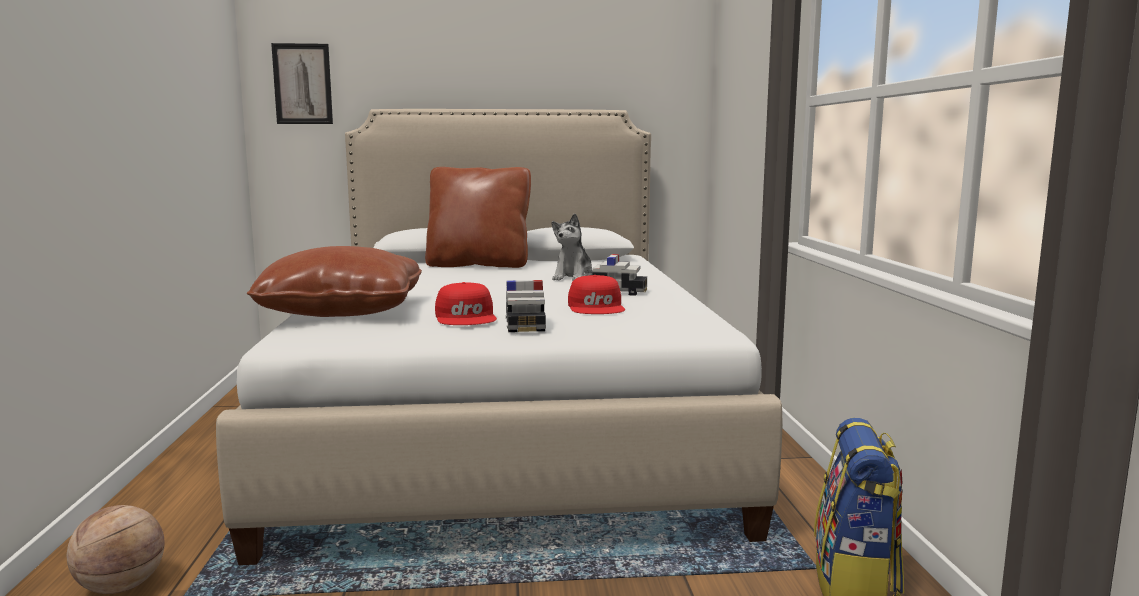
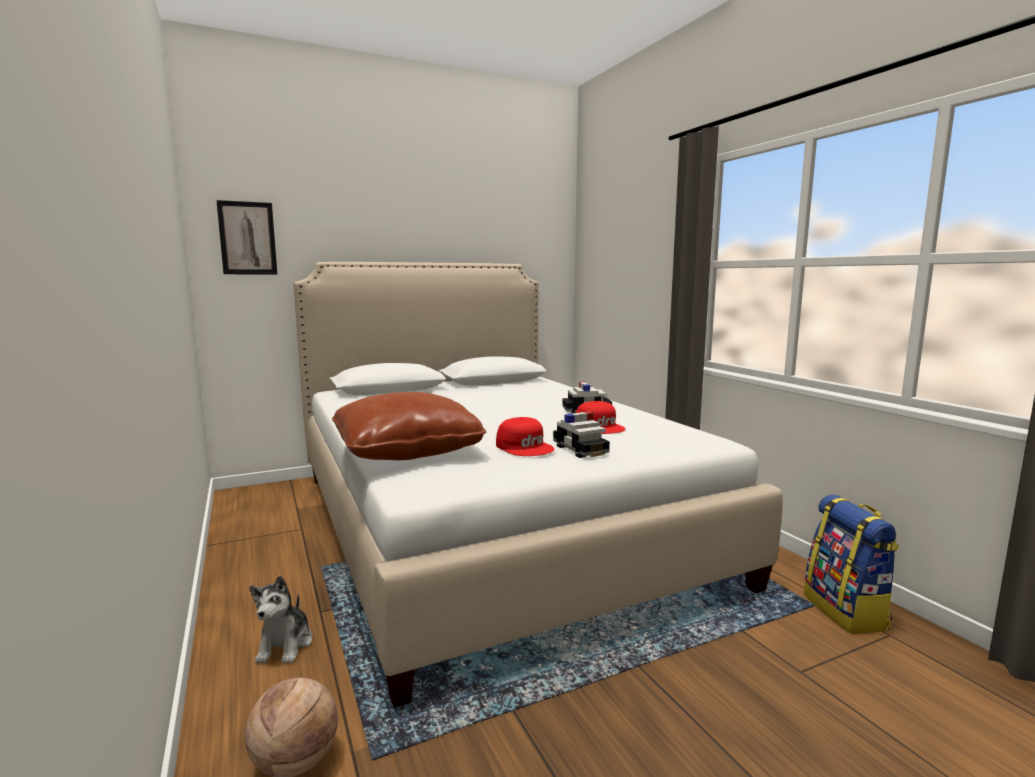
camera: 20 degrees left, 0 degrees up
(479, 265) = (435, 393): brown pillow -> none
(573, 277) = (531, 400): plush toy -> plush toy (285, 645)

